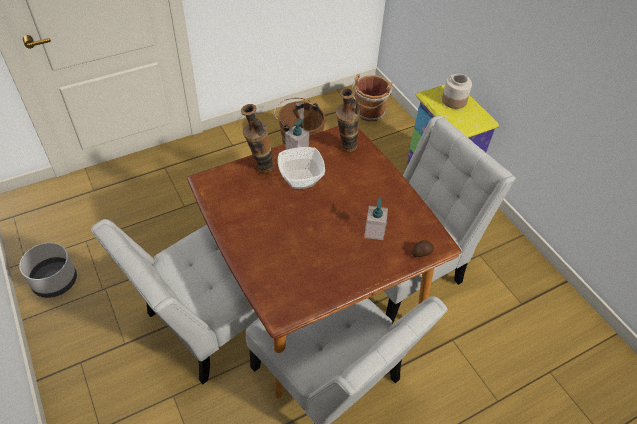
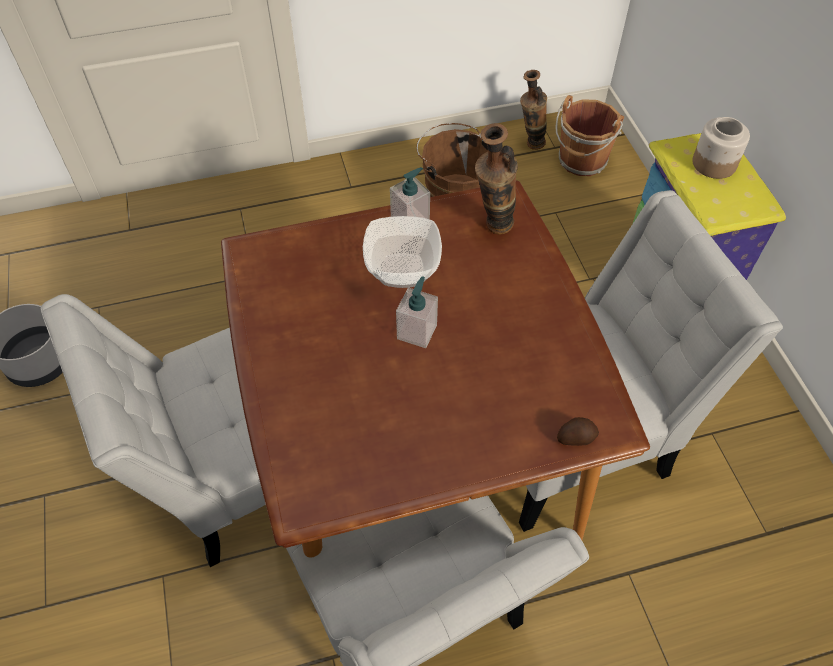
camera: 15 degrees right, 5 degrees up
(260, 169) = (340, 243): vase -> vase (529, 145)
(374, 231) = (502, 384): soap dispenser -> soap dispenser (417, 331)

